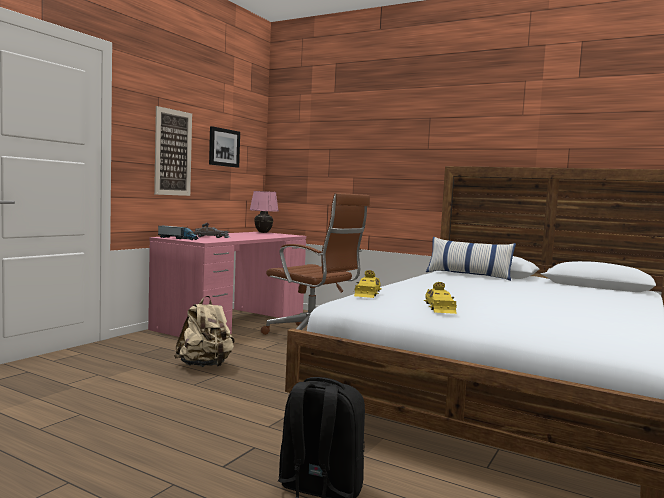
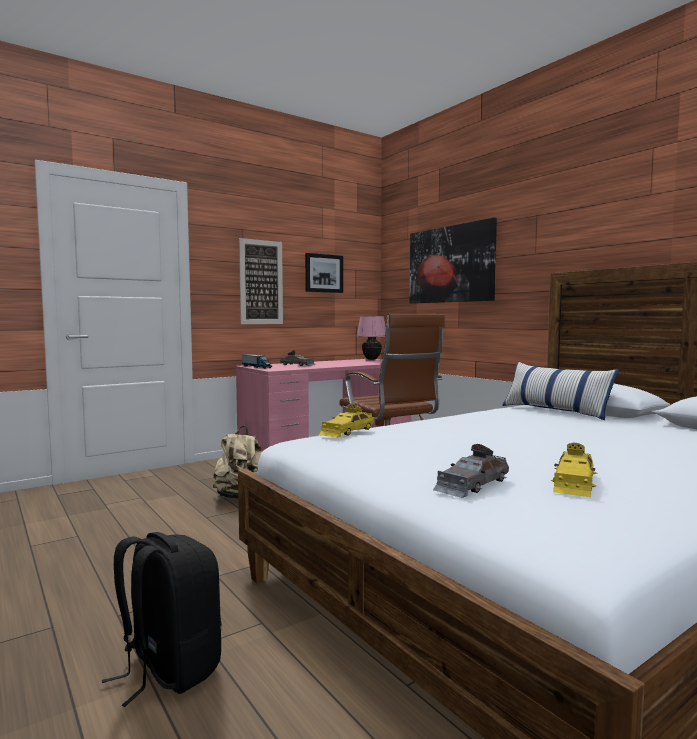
camera: 25 degrees right, 0 degrees up
(346, 150) = (450, 264): none -> picture
(439, 307) = (395, 455): yellow toy car -> yellow toy car (573, 482)
(521, 322) = (472, 484): none -> grey toy car

